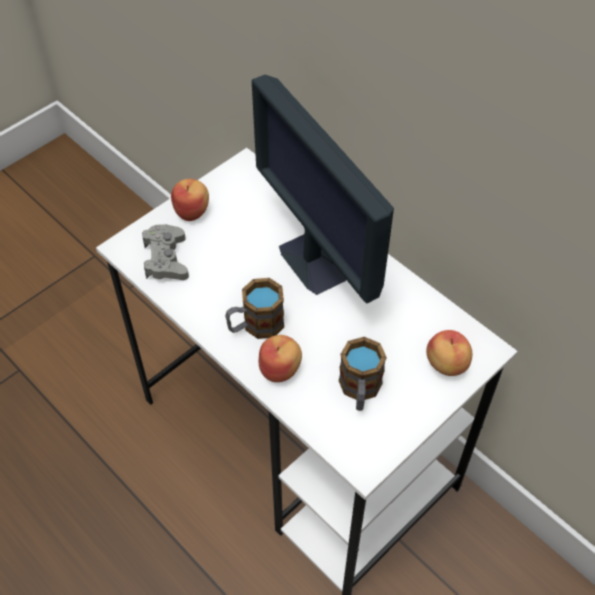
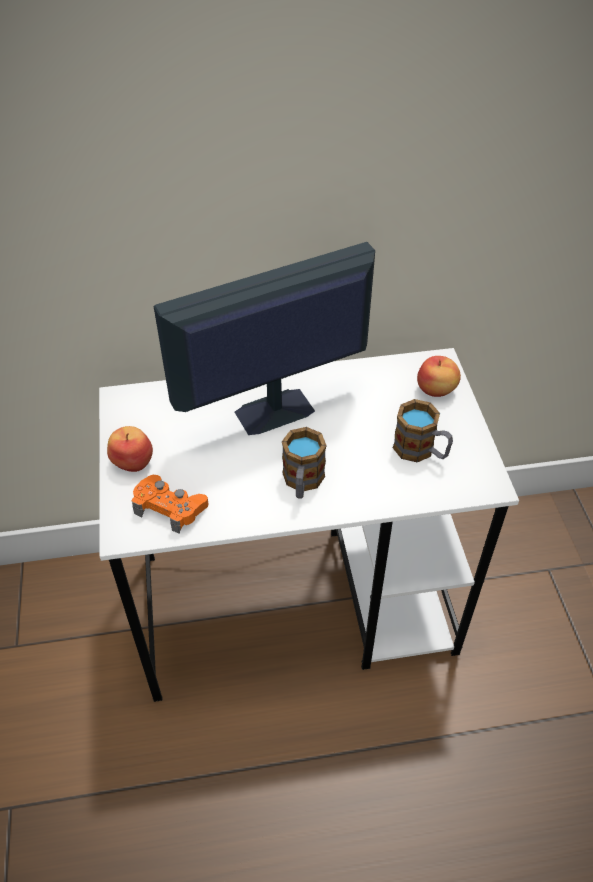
camera: 55 degrees left, 5 degrees down
(166, 259) = (170, 507): grey game controller -> orange game controller
(280, 369) = (361, 489): apple -> none
(313, 264) = (272, 412): monitor -> monitor turned 150 degrees clockwise

